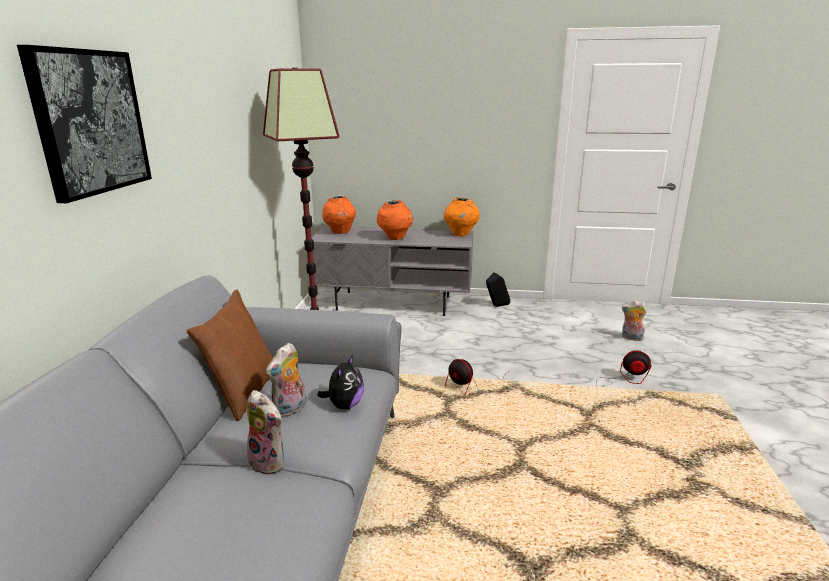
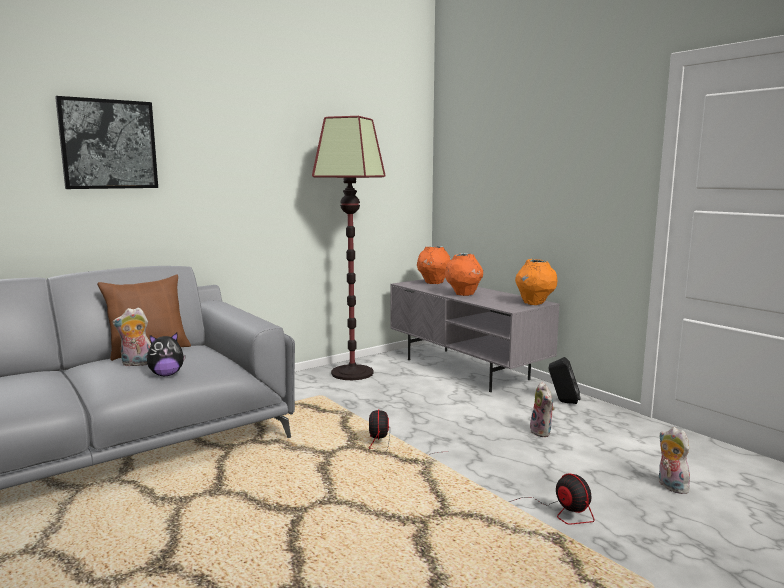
camera: 45 degrees right, 10 degrees down
(270, 462) = (75, 382): plush toy -> plush toy (542, 432)

